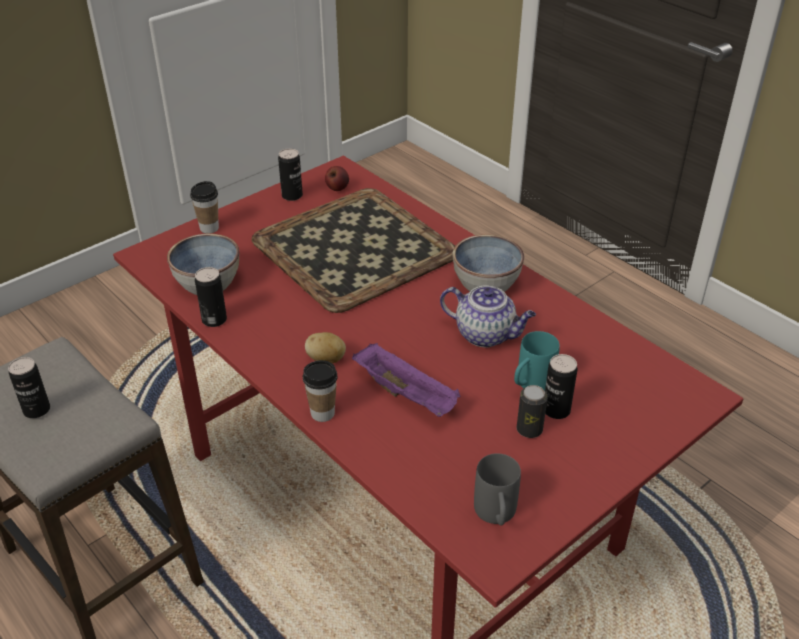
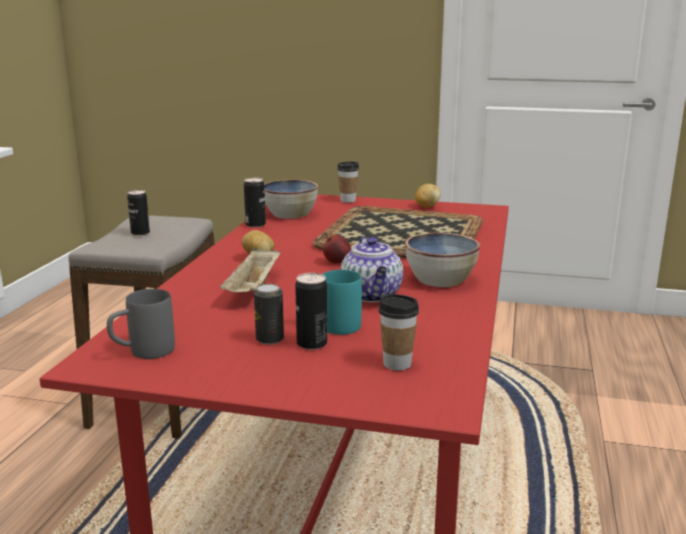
camera: 55 degrees right, 20 degrees down
(292, 196) = (426, 207): can -> potato
(322, 413) = (198, 272): cup -> cup (397, 364)
(337, 188) = (462, 213): apple -> apple (336, 262)
(407, 394) = (254, 289): purple tray -> beige tray

